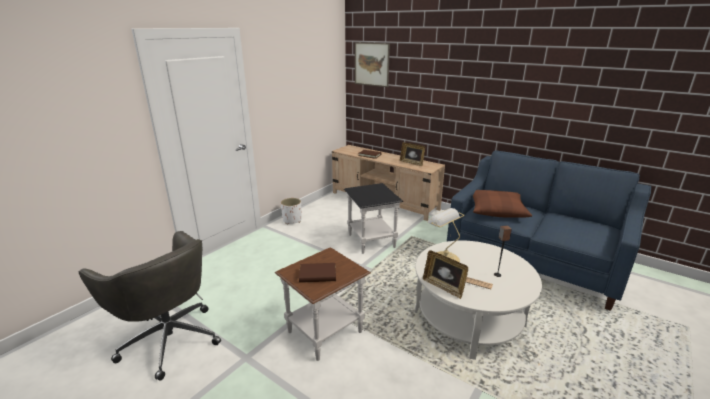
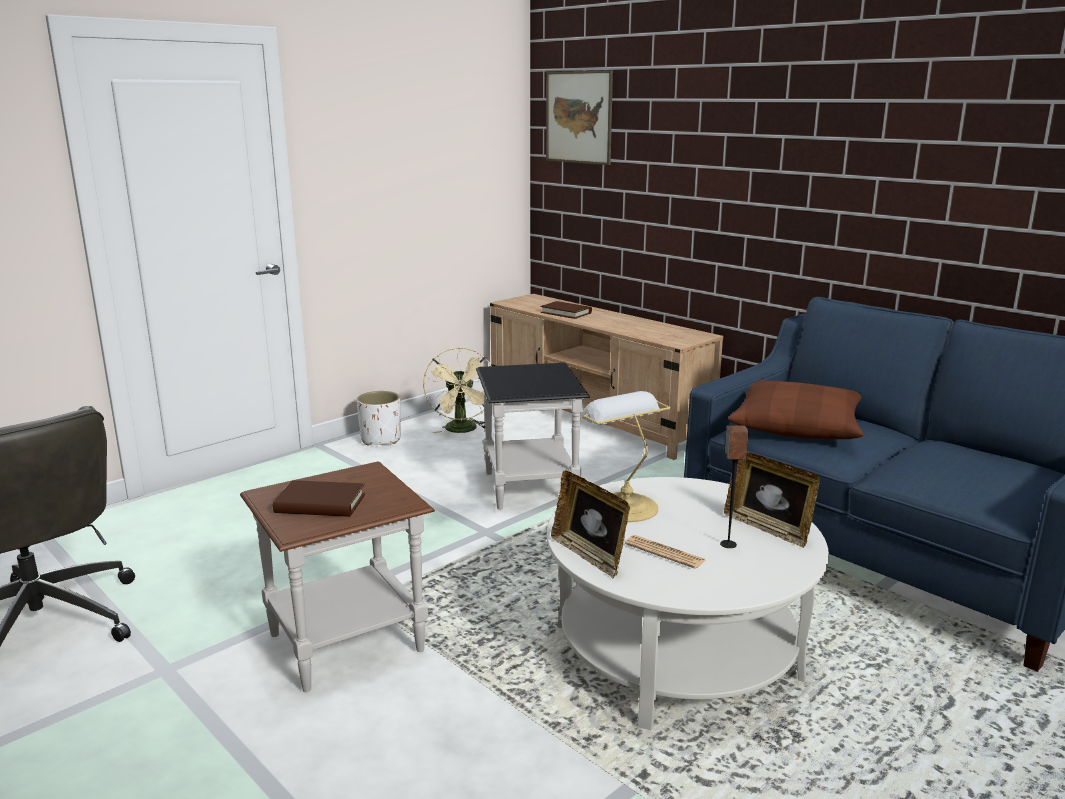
camera: 10 degrees right, 5 degrees down
(328, 212) = (462, 430): none -> beige fan
(412, 163) = (649, 330): picture frame -> picture frame (768, 528)

